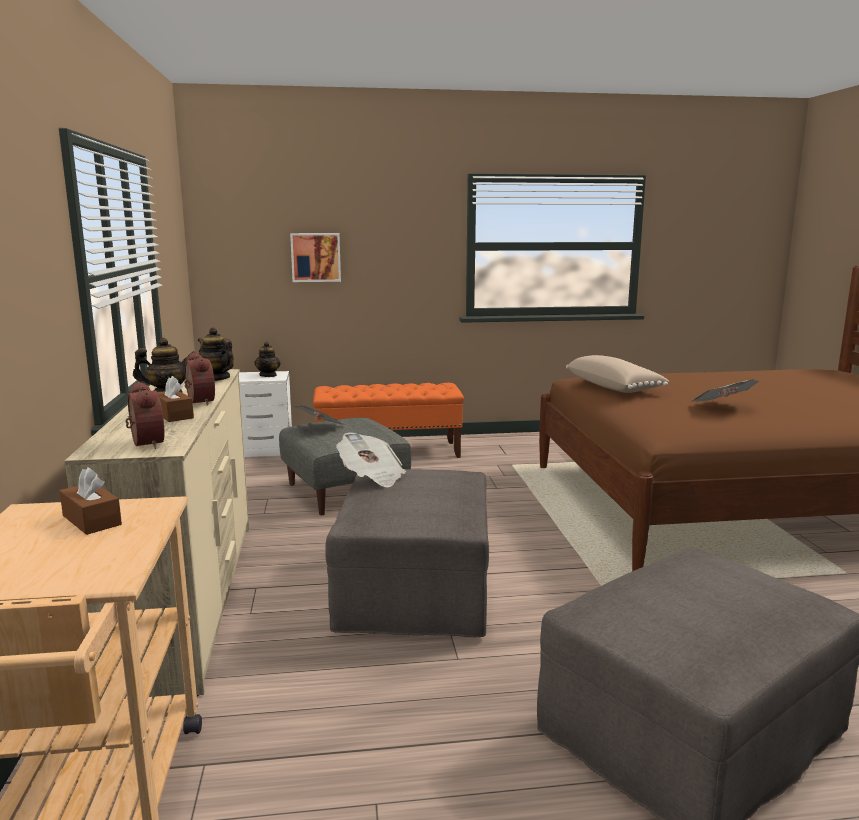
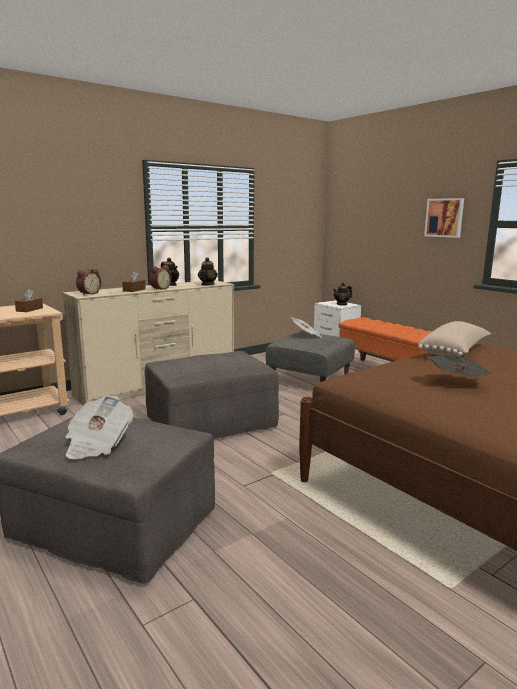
camera: 60 degrees right, 0 degrees up
(316, 257) = (385, 229): picture -> picture (444, 217)
(372, 477) = (217, 351): newspaper -> newspaper (97, 444)

